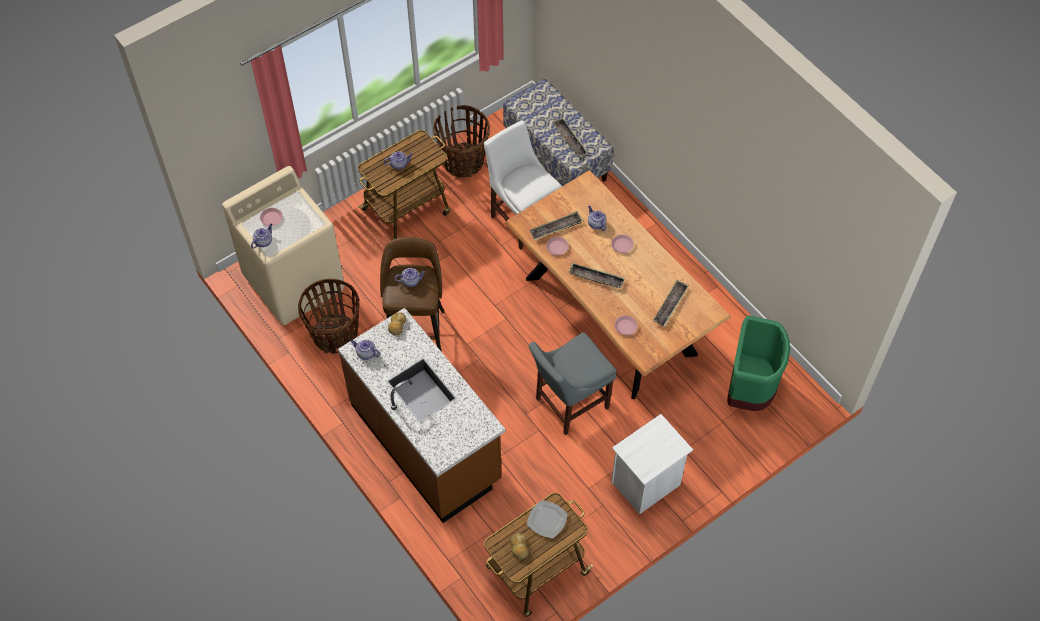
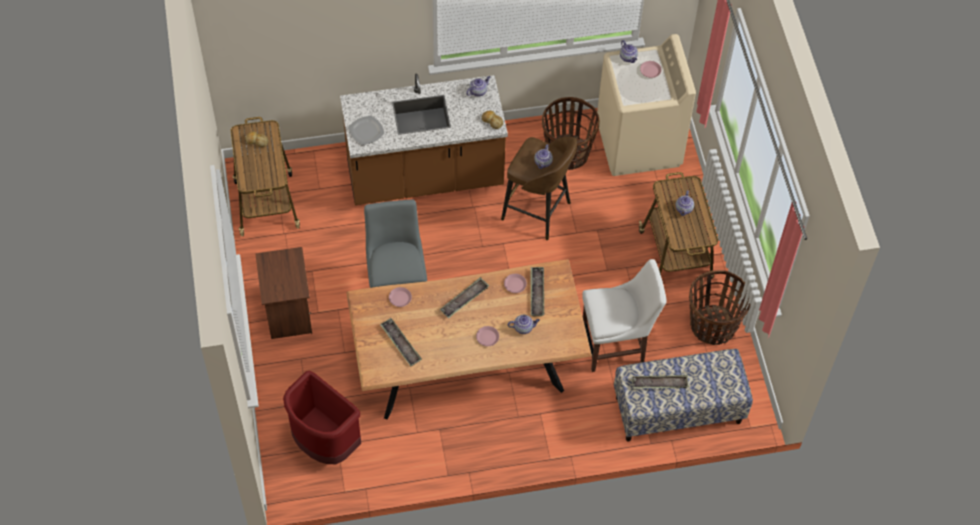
camera: 115 degrees right, 0 degrees up
(547, 519) = (266, 168): plate -> plate (366, 131)
(647, 484) = (287, 314): white nightstand -> brown nightstand
(750, 388) = (325, 443): green trash can -> red trash can

